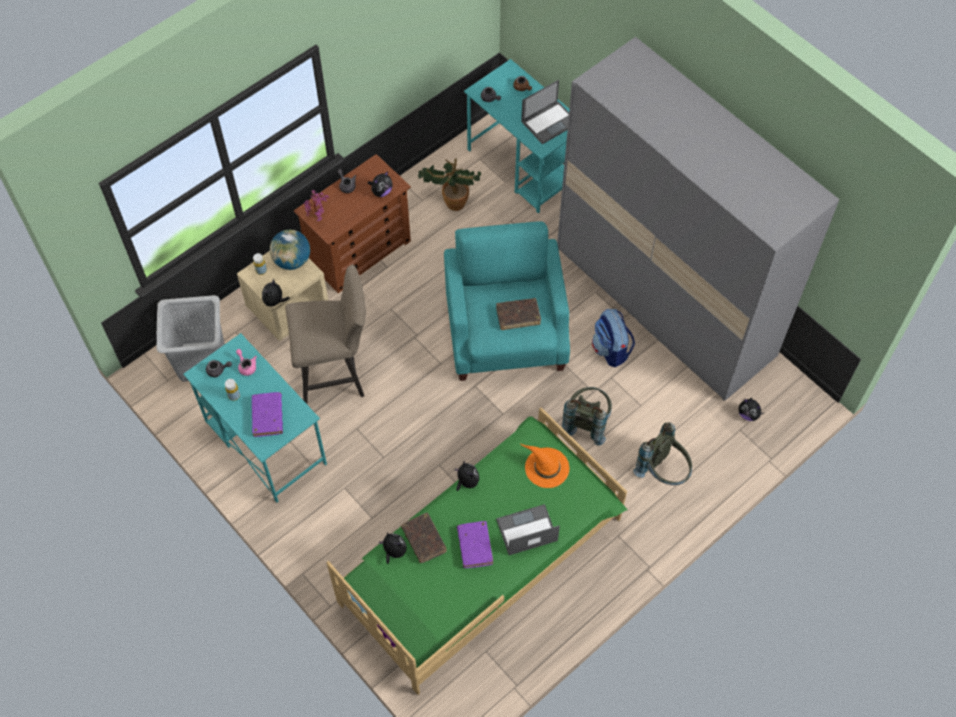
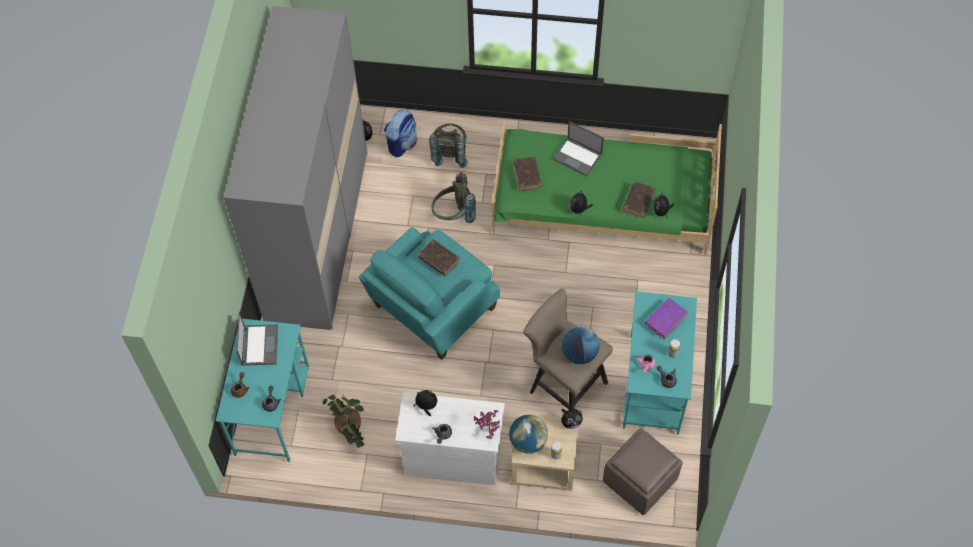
camera: 130 degrees left, 0 degrees up
(201, 360) = (640, 481): grey laundry basket -> brown ottoman
(310, 327) = (579, 353): none -> globe
(360, 251) = (452, 457): brown dresser -> white dresser
(475, 546) = (614, 174): purple book -> none
(546, 467) = (527, 176): orange hat -> brown book
(550, 122) = (259, 344): laptop -> laptop turned 75 degrees clockwise
(611, 349) = (386, 240): backpack -> backpack (402, 143)

